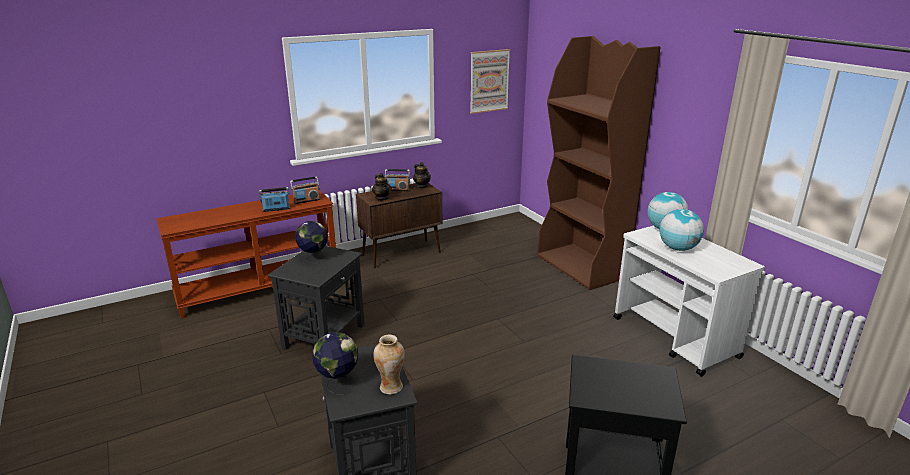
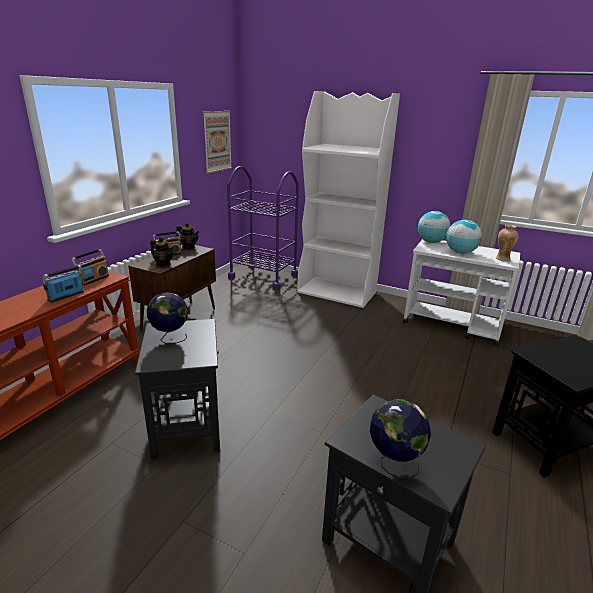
camera: 35 degrees left, 0 degrees up
(391, 387) = (444, 442): vase -> vase (502, 259)
(522, 231) = (263, 276): none -> purple cart
(582, 267) = (337, 292): brown bookcase -> white bookcase

